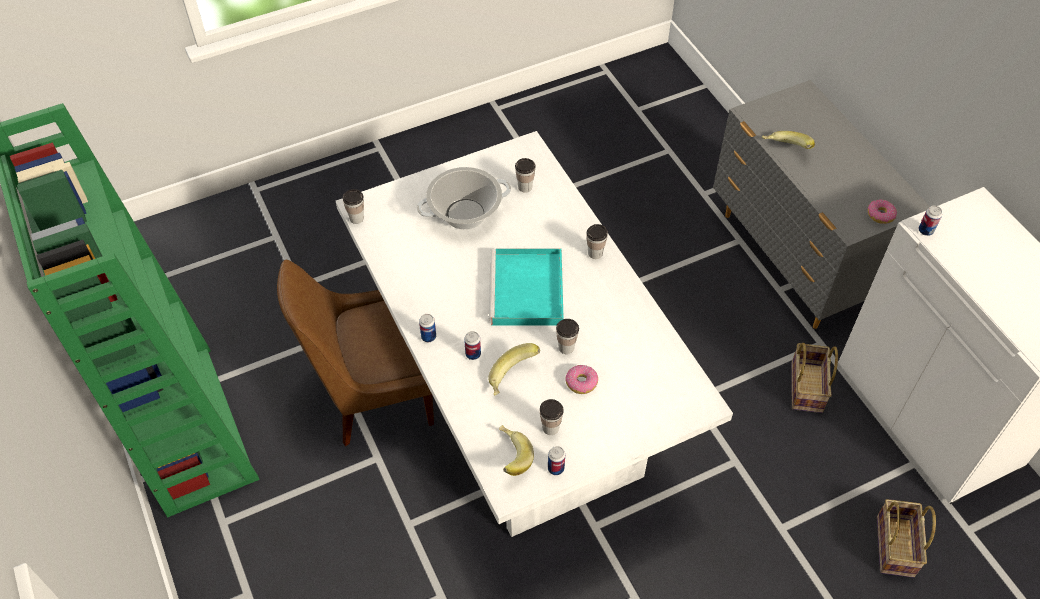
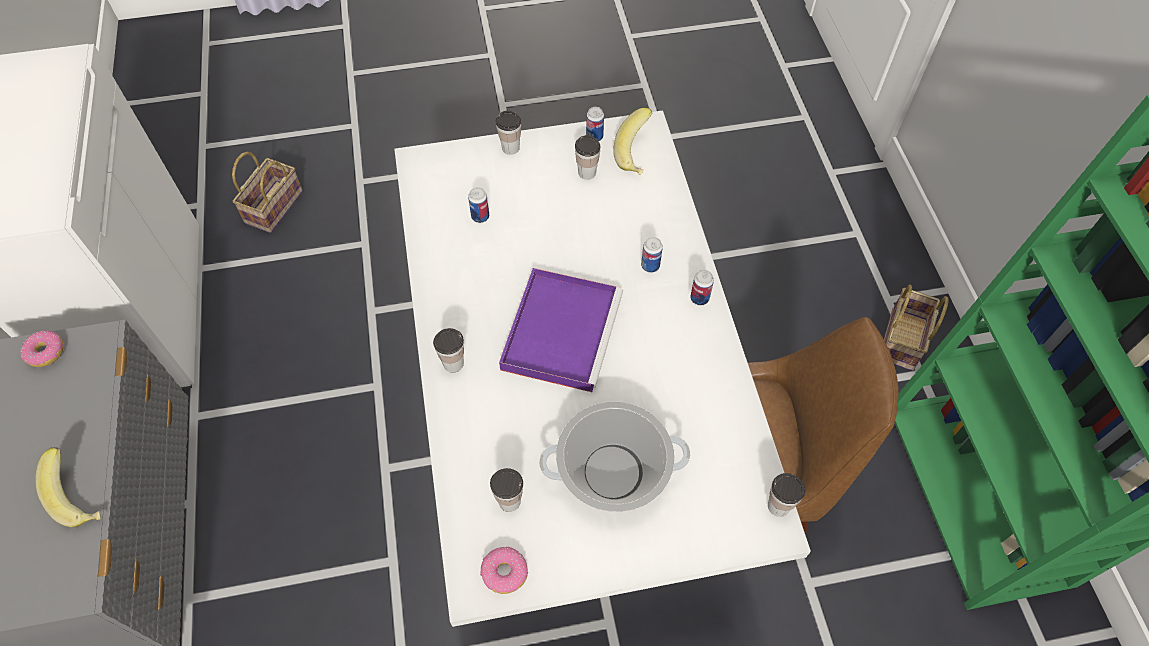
camera: 165 degrees left, 5 degrees up
(513, 378) = (611, 229): banana -> none
(527, 291) = (561, 329): turquoise tray -> purple tray
(566, 347) = (539, 250): cup -> cup (510, 148)
(581, 382) = (537, 209): donut -> donut (504, 572)
(805, 386) = (247, 371): basket -> basket (903, 341)
(925, 231) = (49, 207): can -> can (480, 216)

